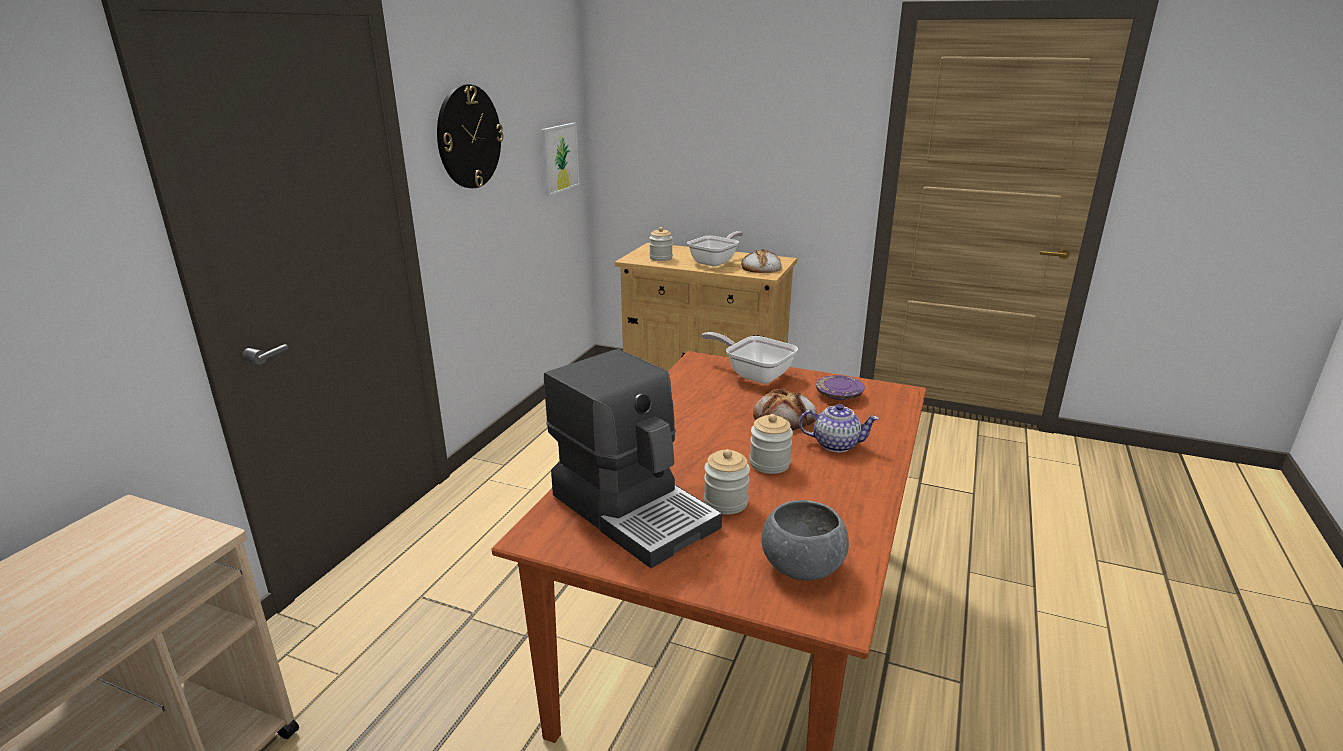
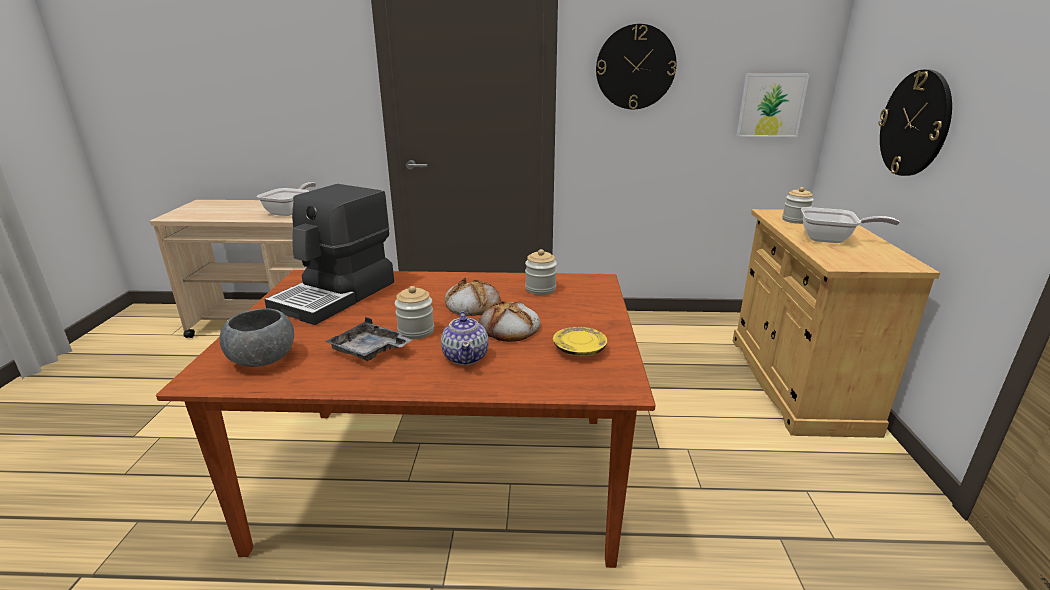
camera: 70 degrees right, 0 degrees up
(718, 157) = (915, 124): none -> wall clock
(725, 502) = (350, 322): jar -> jar (540, 289)
(754, 374) = (591, 305): frying pan -> frying pan (291, 211)
(760, 268) = (855, 259): bread -> bread (472, 303)
(804, 494) = (369, 350): none -> grey tray
(839, 395) = (579, 350): purple plate -> yellow plate

